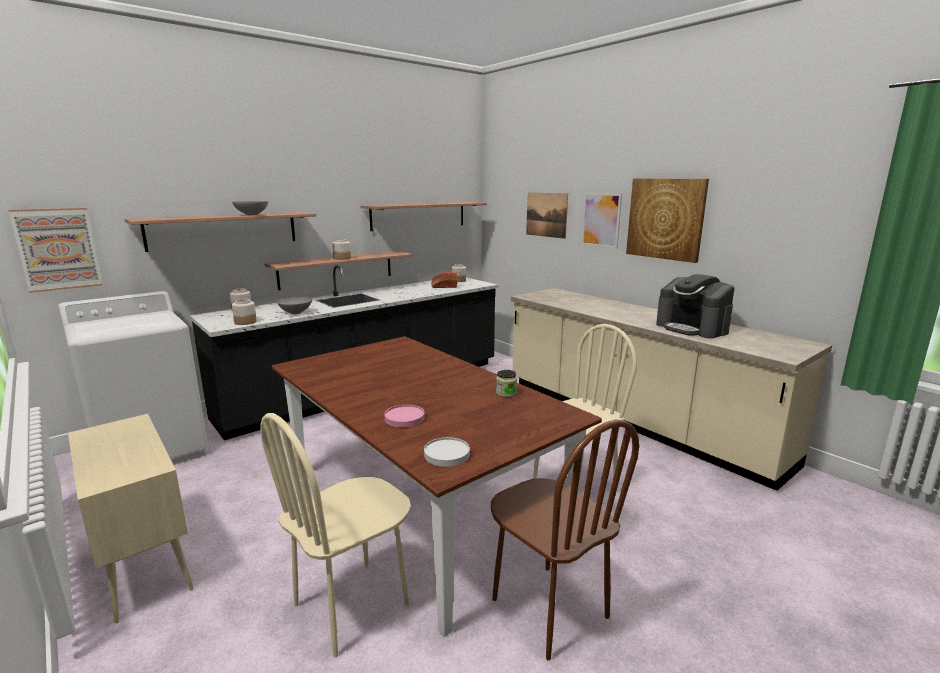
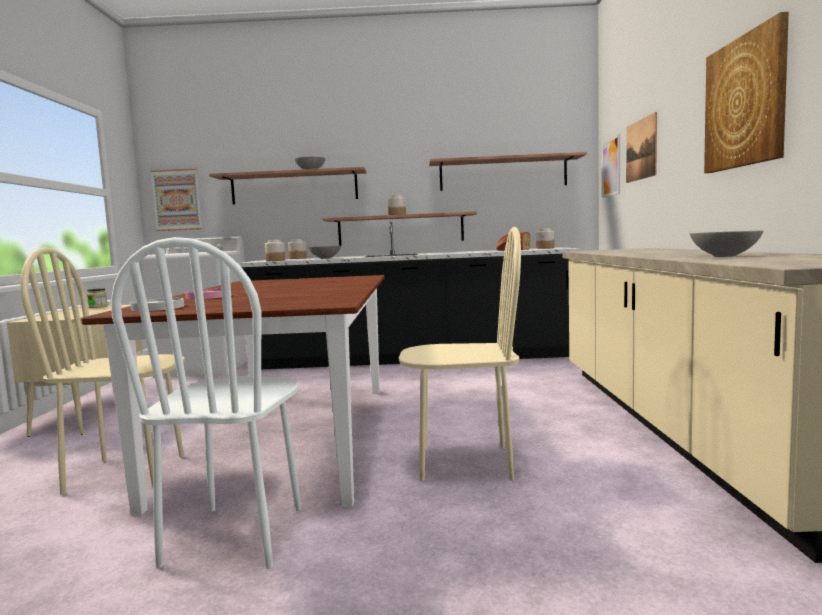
camera: 40 degrees right, 10 degrees down
(506, 393) = (332, 293): jar -> jar (98, 307)
(548, 608) = (236, 535): brown chair -> white chair
(601, 220) = (684, 134): picture -> picture (611, 167)
(692, 328) = (725, 256): coffee machine -> grey bowl

